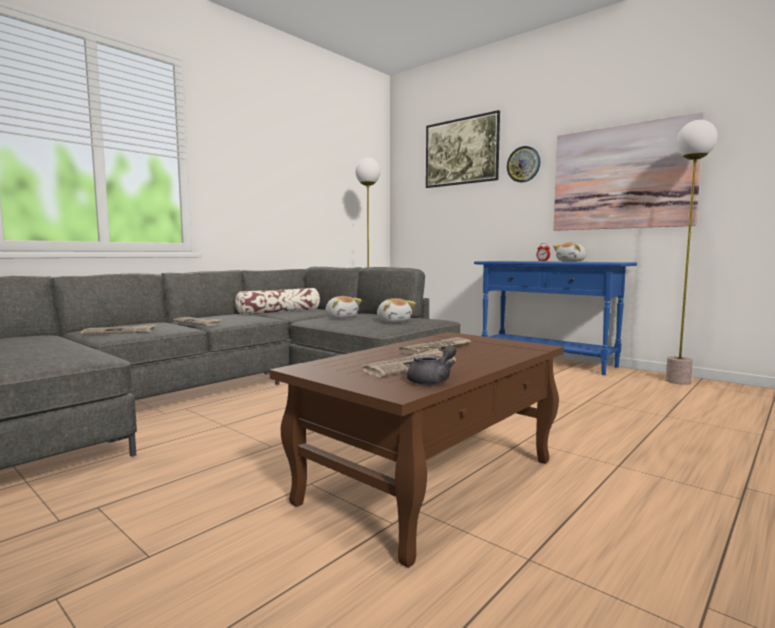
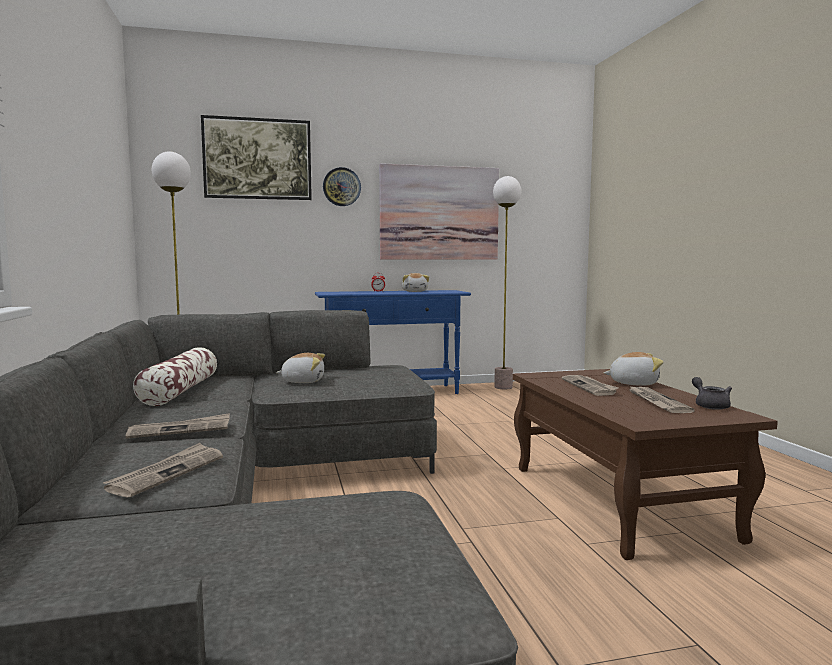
camera: 55 degrees left, 0 degrees up
(394, 321) = (378, 374): plush toy -> plush toy (633, 383)

